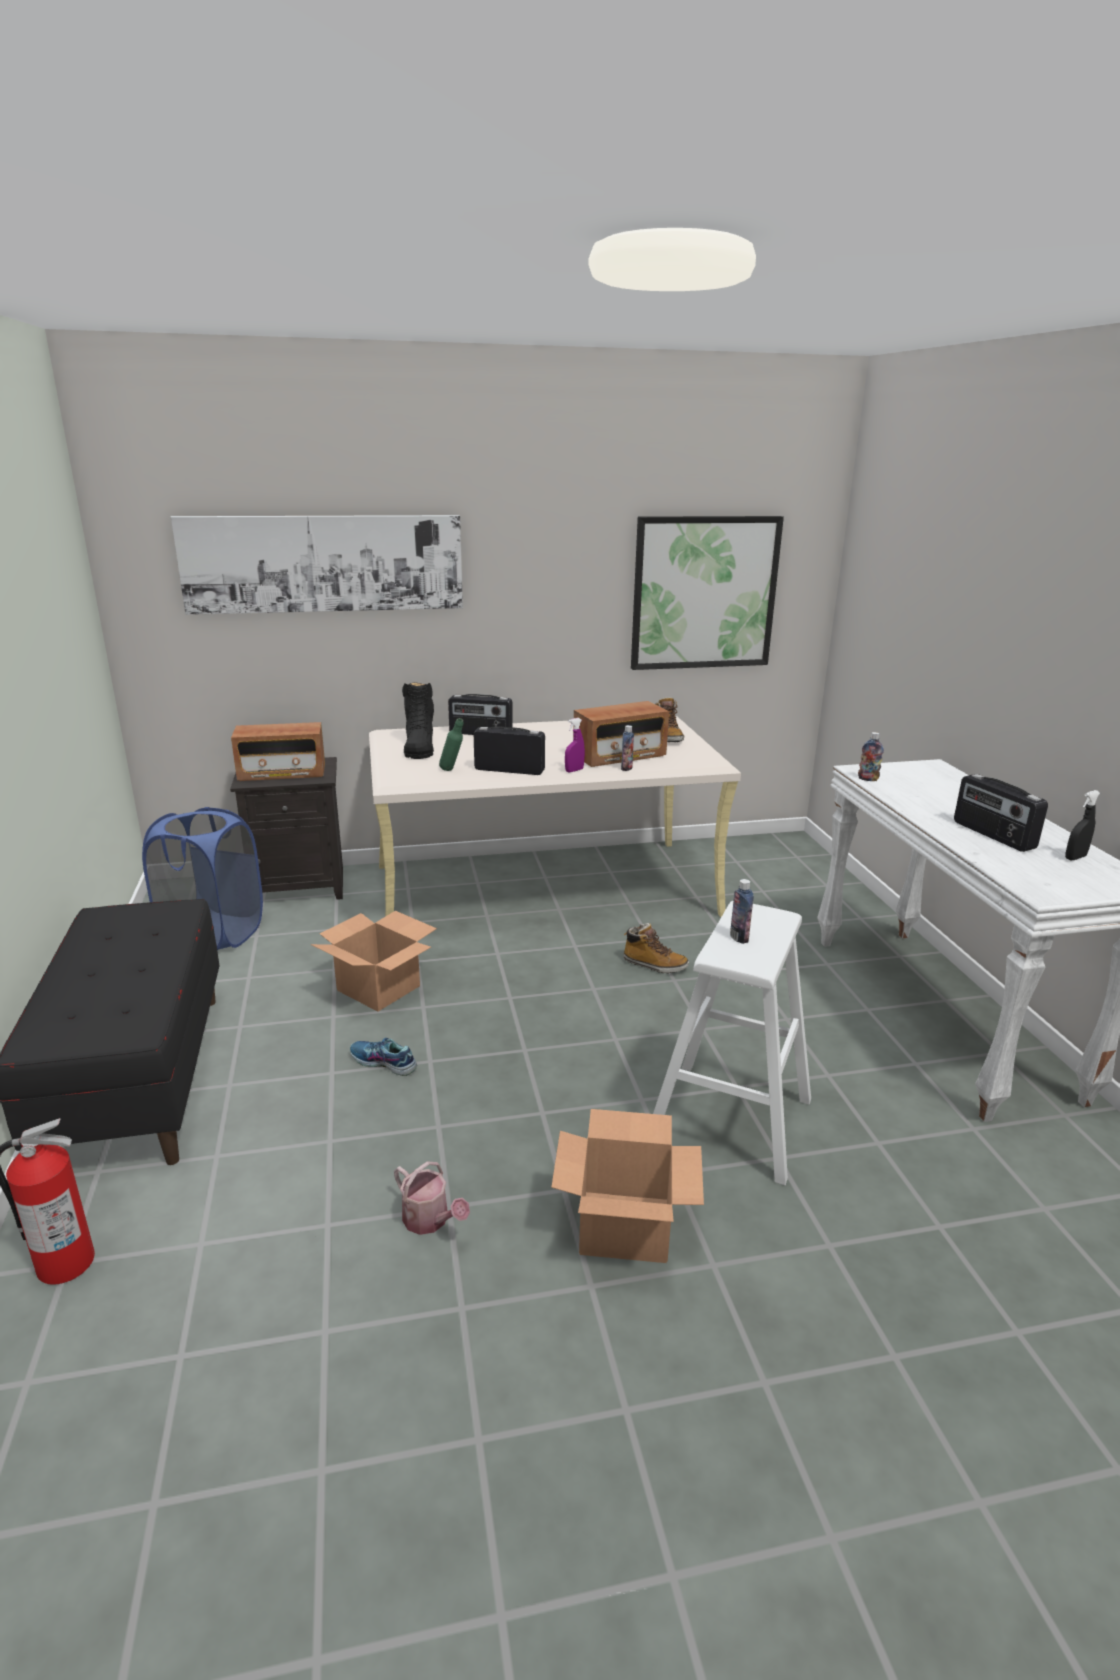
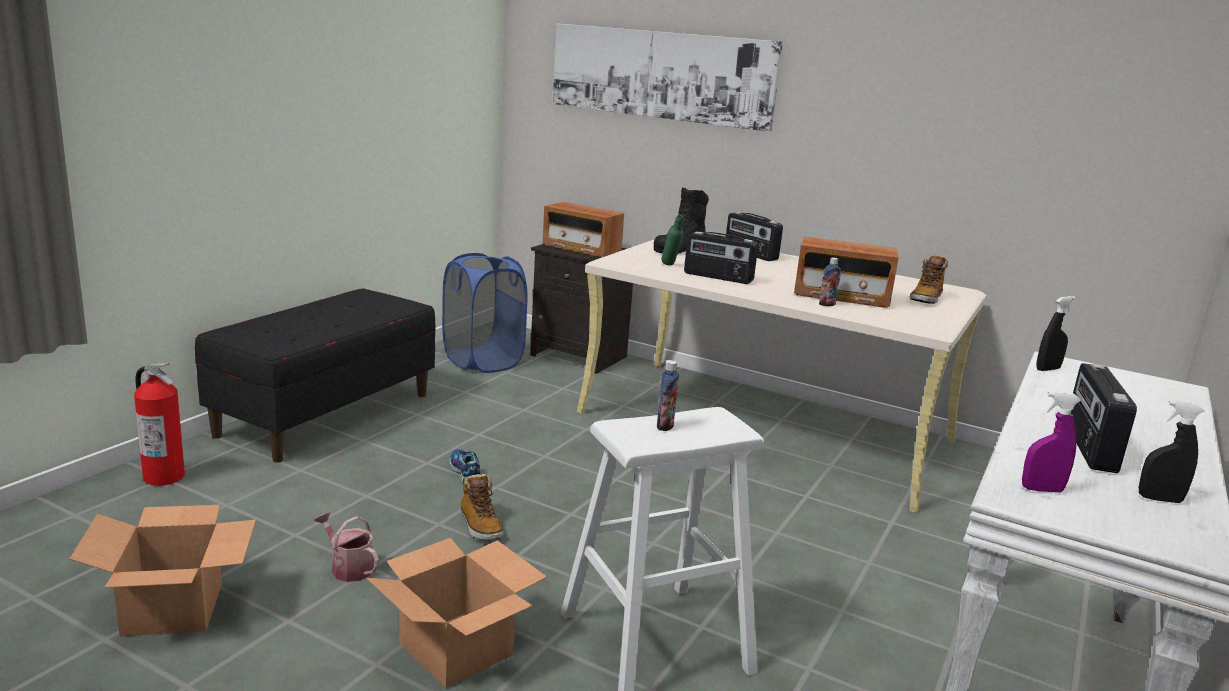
camera: 40 degrees right, 5 degrees down
(377, 988) = (532, 432): cardboard box -> cardboard box (172, 607)
(430, 1220) = (348, 567): watering can -> watering can turned 135 degrees clockwise
(509, 770) = (718, 277): radio -> radio turned 150 degrees clockwise
(574, 770) = (773, 292): purple spray bottle -> purple spray bottle (1041, 489)
(654, 965) = (777, 514): boot -> boot (480, 526)
(704, 593) = (1043, 156): picture -> none
(868, 779) = (1047, 369): bottle -> black spray bottle

